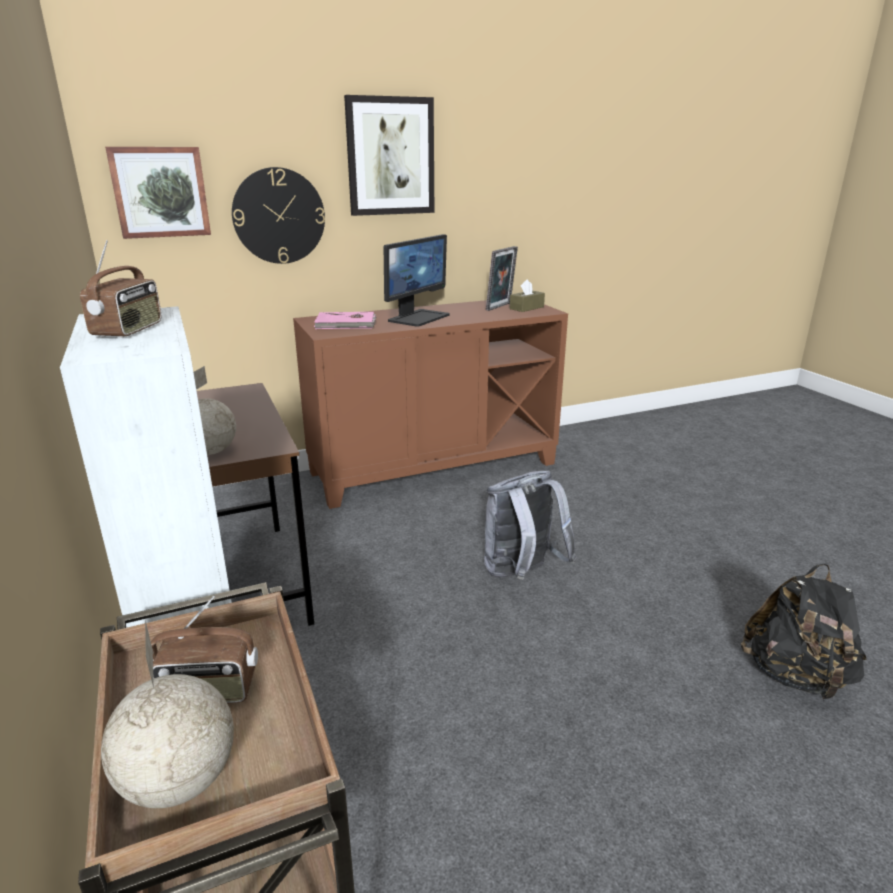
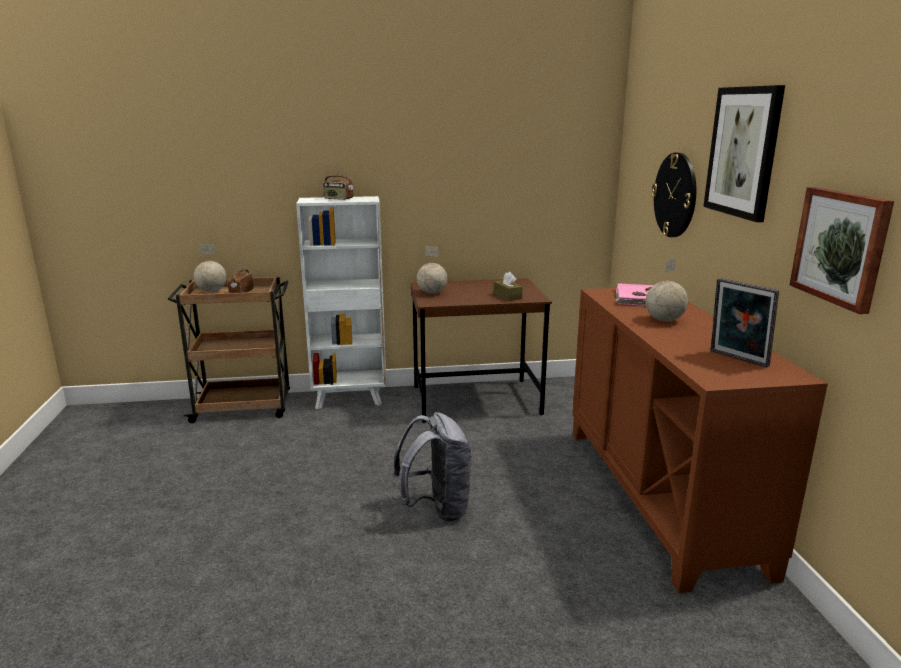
camera: 105 degrees right, 5 degrees down
(160, 192) = (638, 163): picture -> picture (841, 247)
(418, 318) = (665, 320): monitor -> globe
(526, 308) = (734, 372): brown tissue box -> brown tissue box (507, 296)
(795, 676) = (218, 617): black backpack -> none

